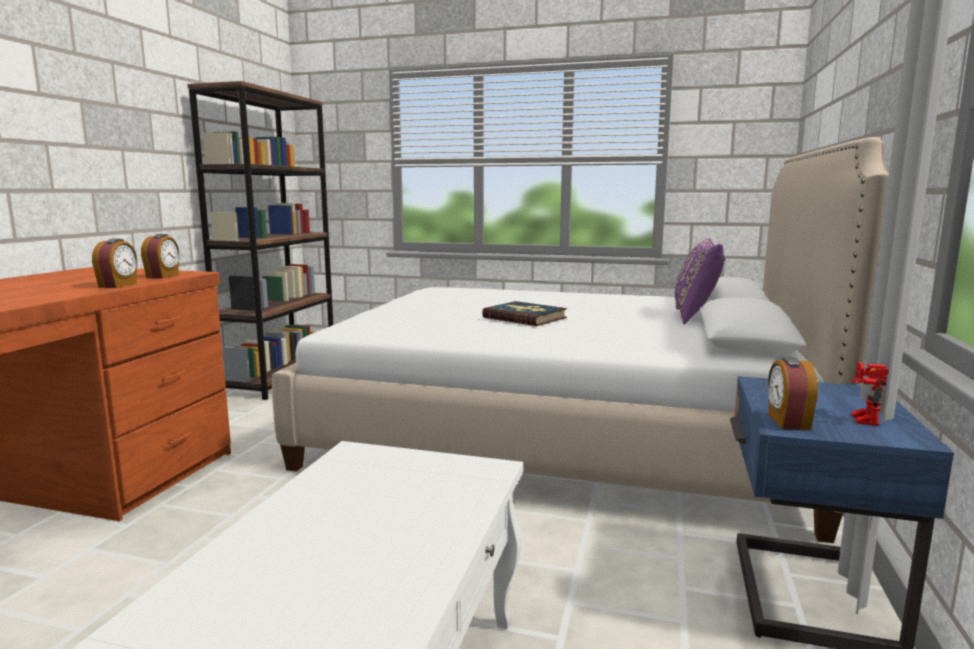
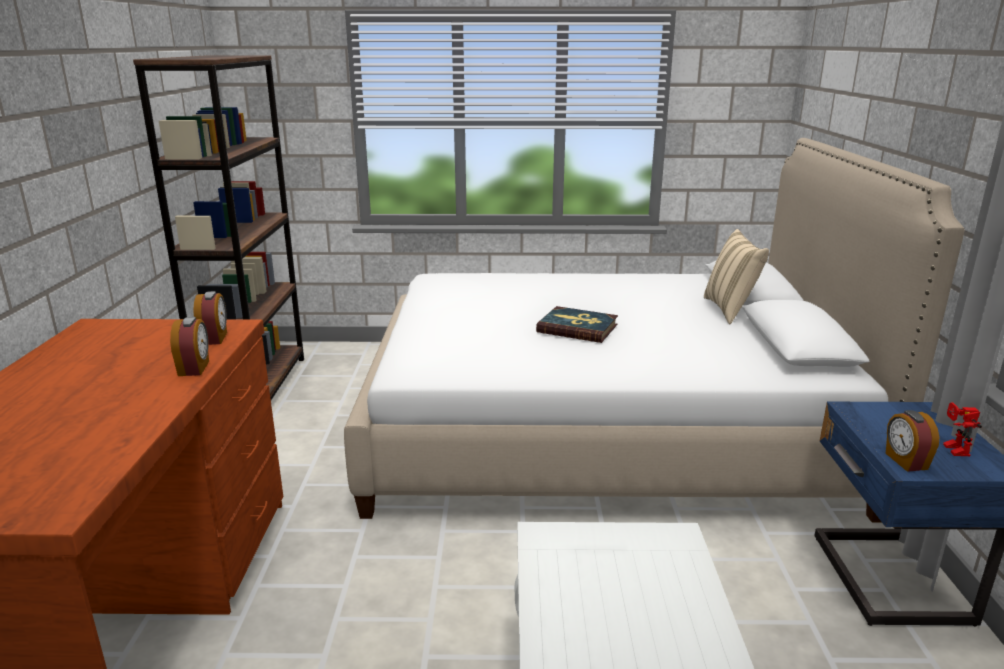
camera: 15 degrees left, 10 degrees up
(696, 317) = (730, 310): purple pillow -> beige pillow

